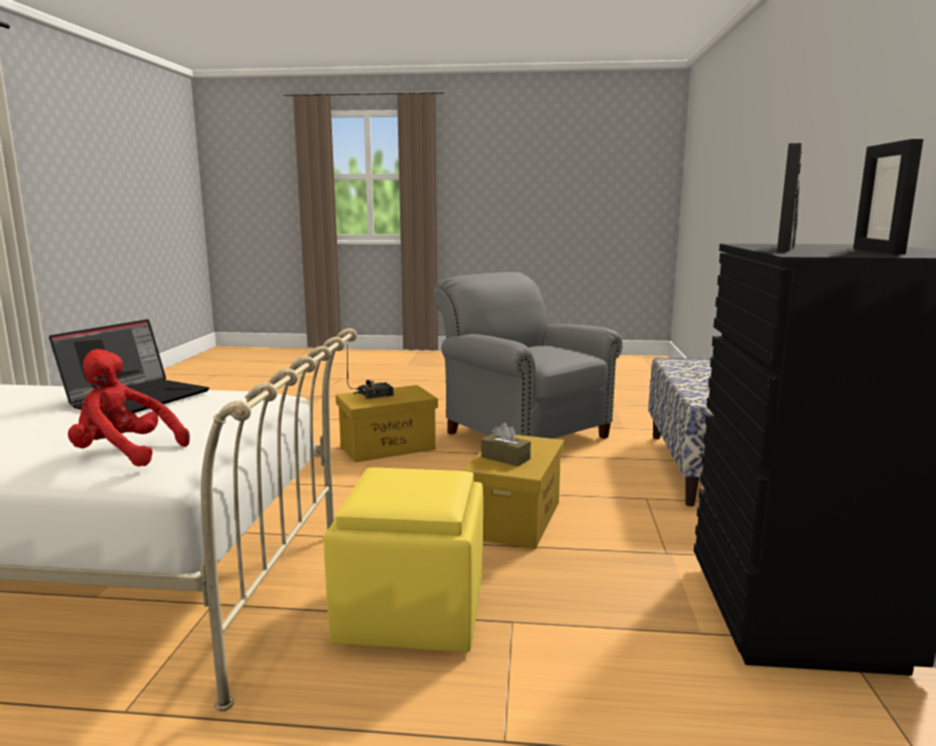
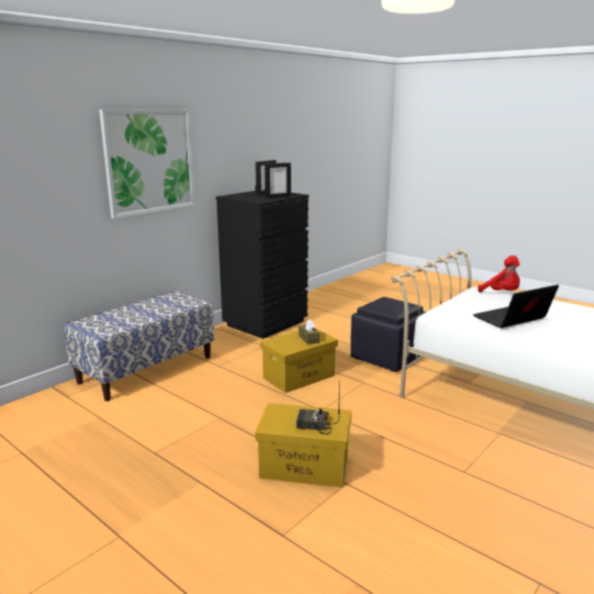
camera: 145 degrees left, 5 degrees up
(410, 611) = (387, 357): yellow ottoman -> black ottoman
(521, 433) = (177, 442): grey armchair -> none
(836, 151) = (149, 161): none -> picture

